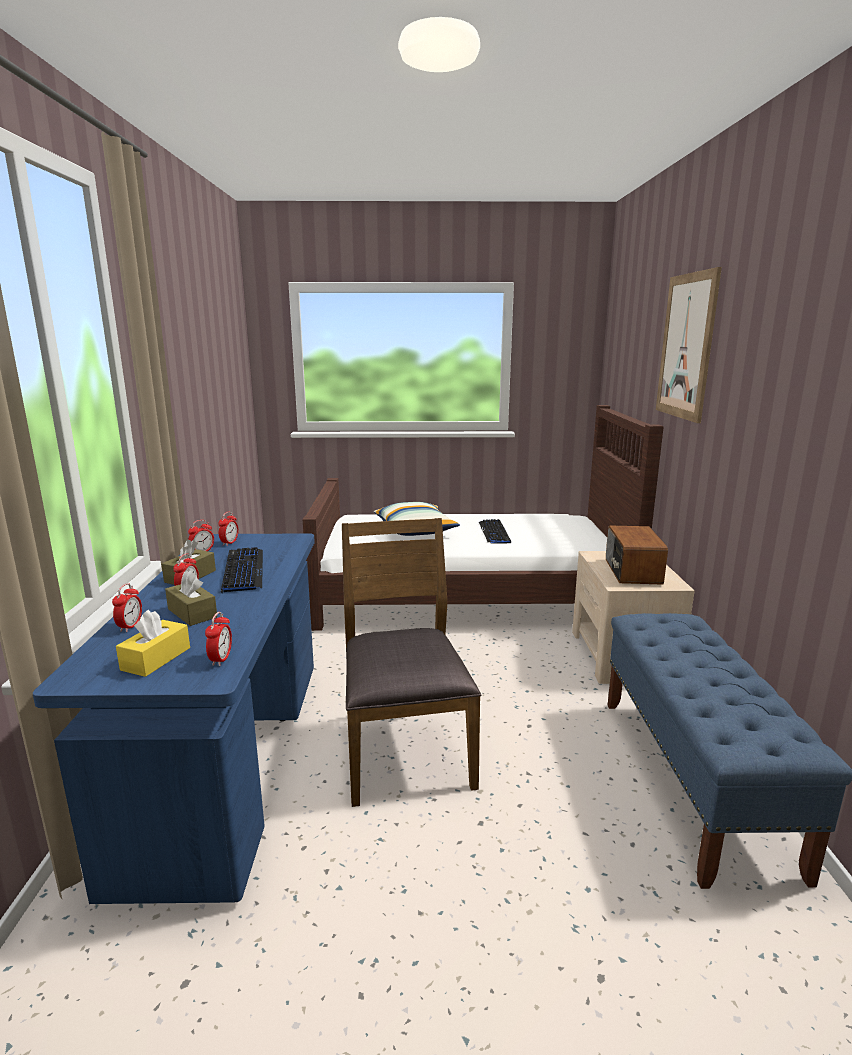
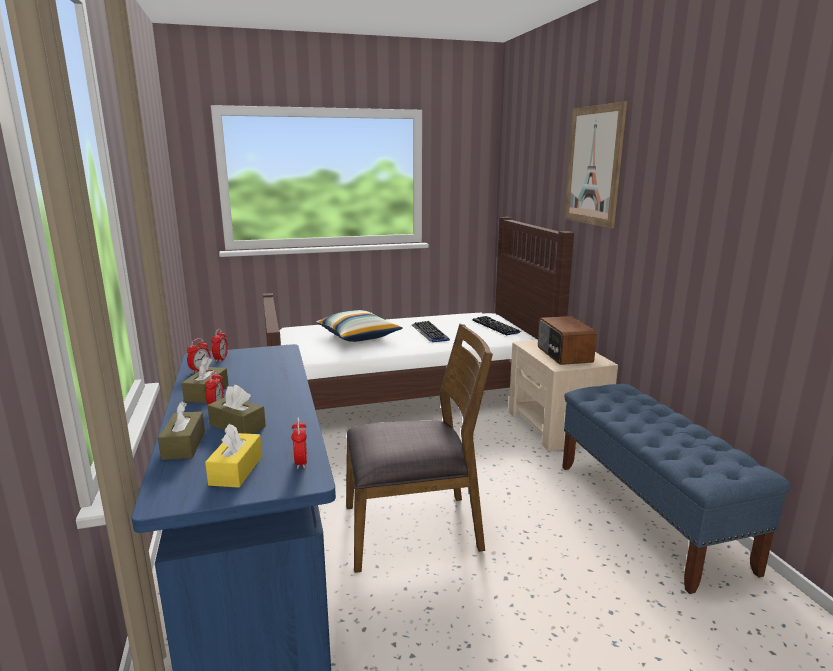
camera: 15 degrees left, 0 degrees up
(130, 626) = (184, 445): alarm clock -> brown tissue box
(243, 570) = (256, 383): keyboard -> keyboard (496, 326)
(404, 748) = (413, 528): brown chair -> brown chair turned 105 degrees clockwise

